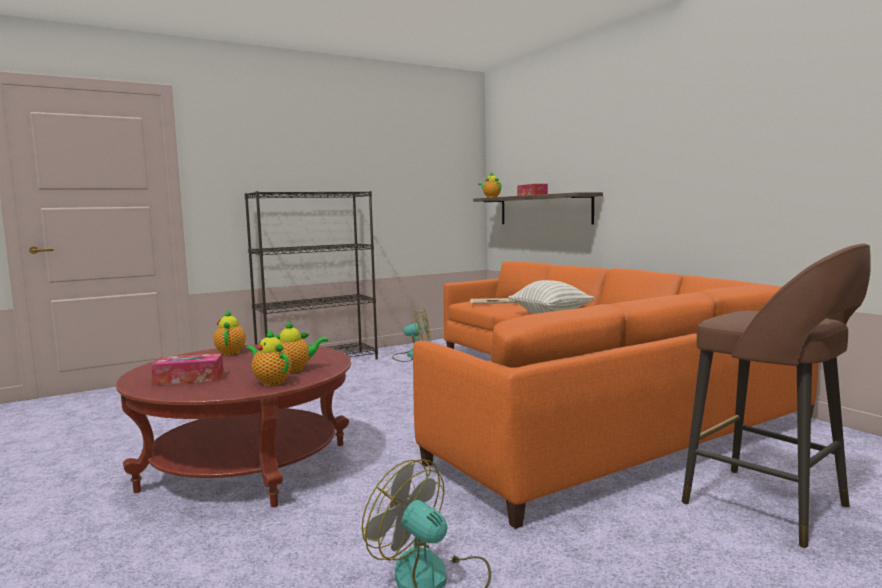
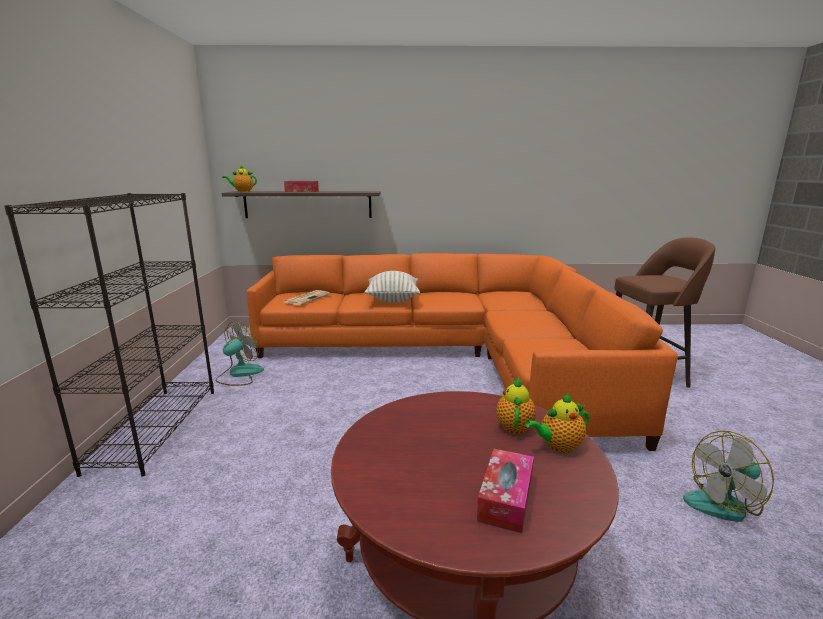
camera: 60 degrees left, 10 degrees up
(231, 352) = (378, 450): teapot -> none

